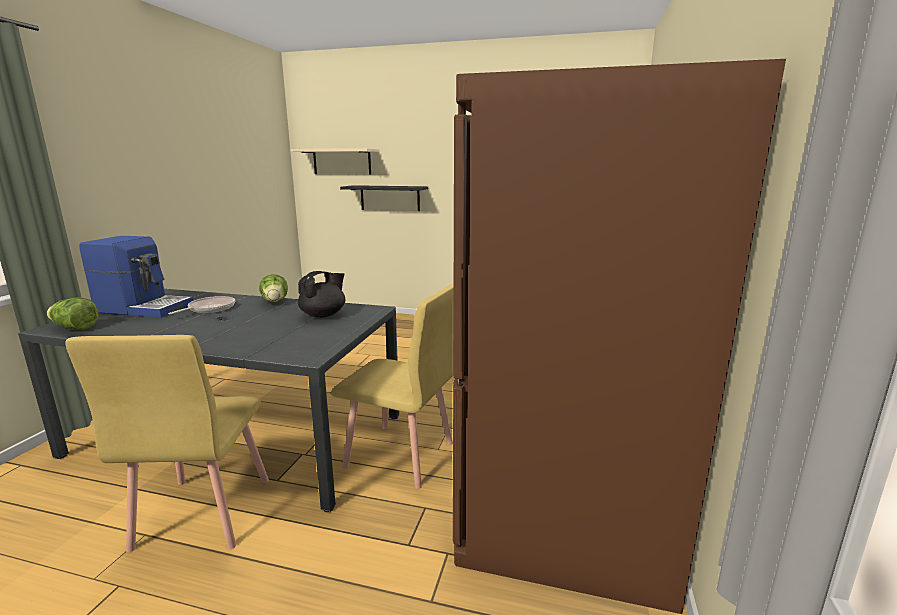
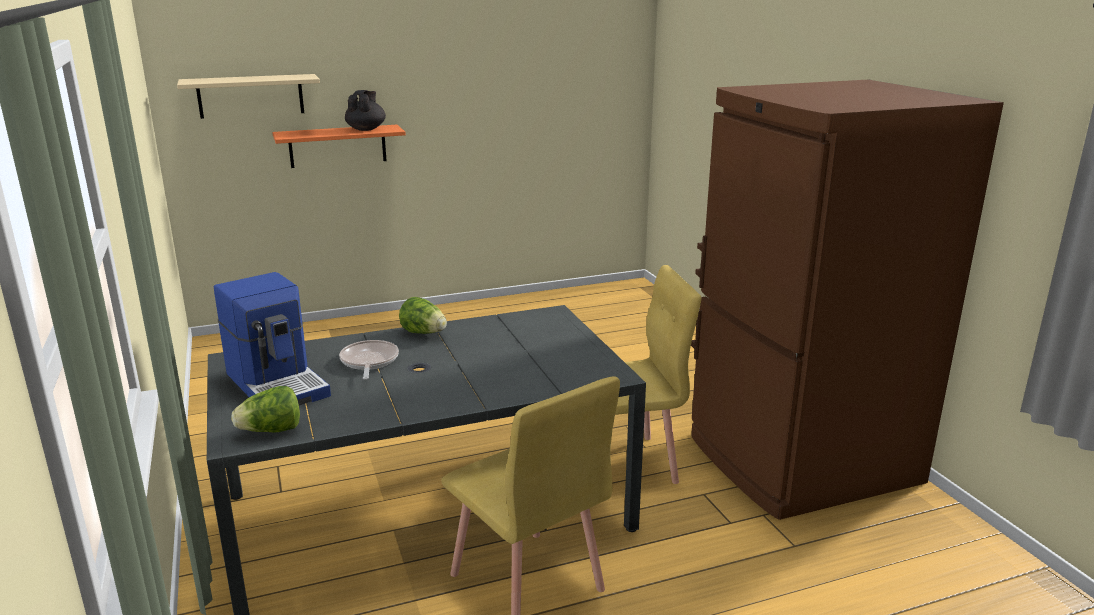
camera: 35 degrees left, 5 degrees up
(145, 308) = (278, 384): coffee machine -> coffee machine turned 75 degrees clockwise
(324, 315) = (519, 333): black teapot -> black teapot (366, 129)
(390, 198) = (337, 146): black shelf -> orange shelf

